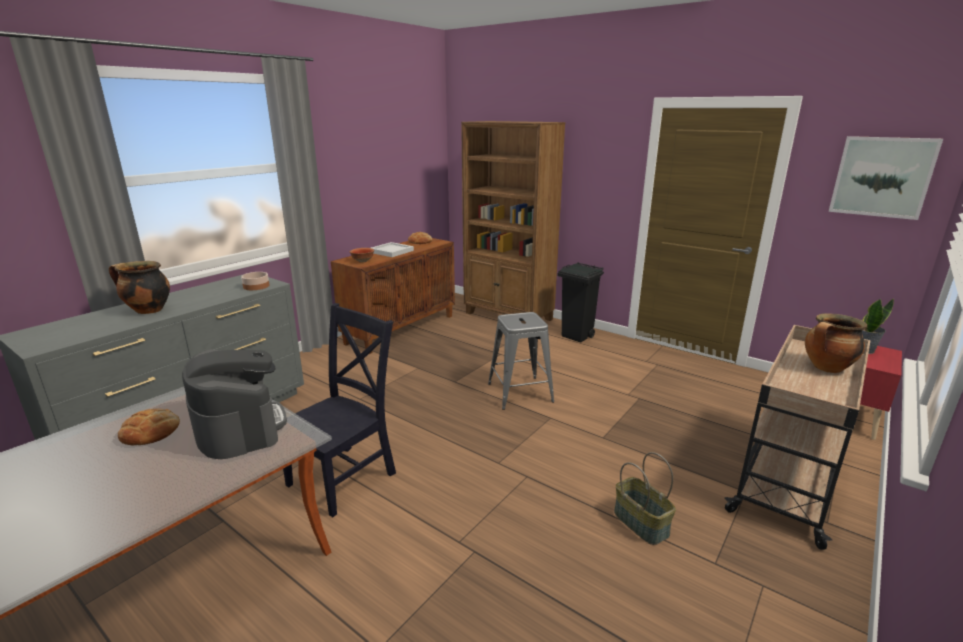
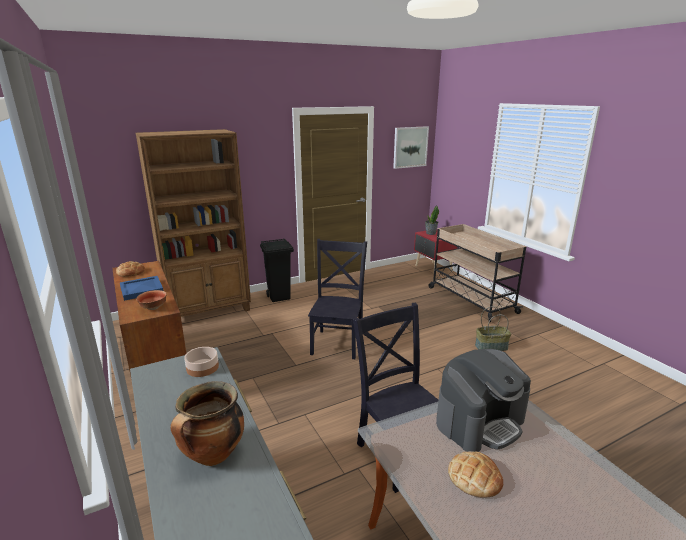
camera: 65 degrees left, 0 degrees up
(240, 427) = (480, 421): coffee machine -> coffee machine turned 150 degrees clockwise
(391, 251) = (141, 289): white tray -> blue tray
(519, 392) = (338, 342): grey stool -> black chair
(827, 368) = (473, 240): cooking pot -> none

